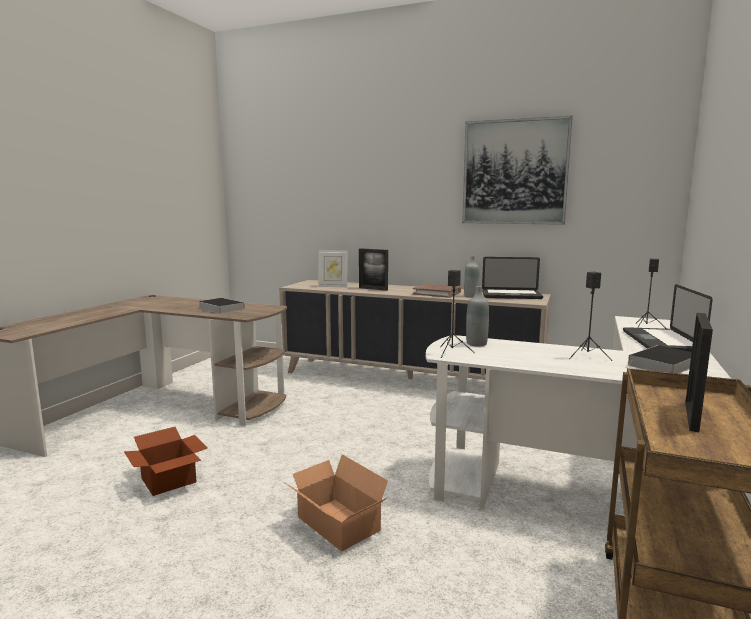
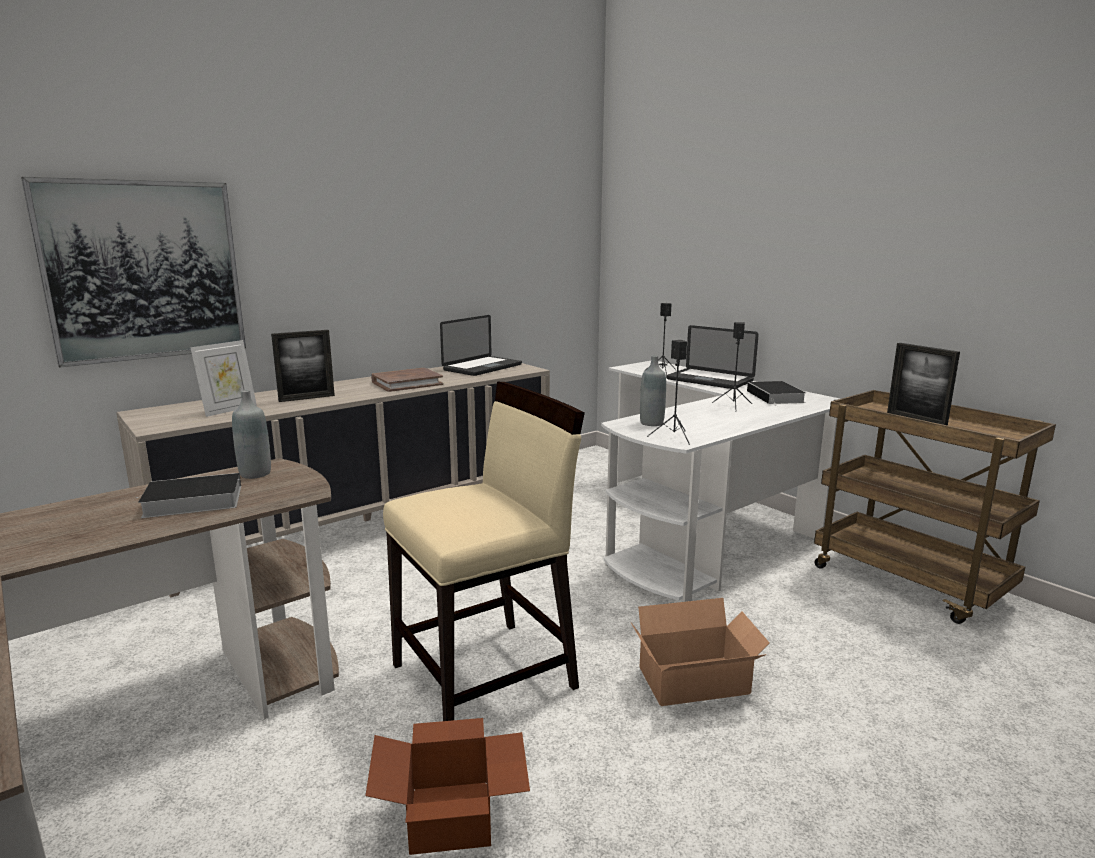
camera: 60 degrees left, 5 degrees up
(285, 455) = (486, 676): none -> beige chair
(471, 296) = (455, 378): grey bottle -> grey bottle (255, 474)
(515, 172) = (450, 205): picture -> picture (144, 271)

